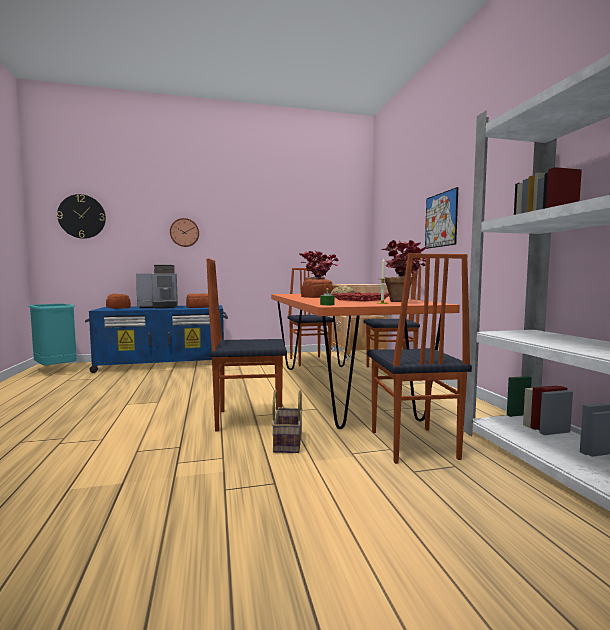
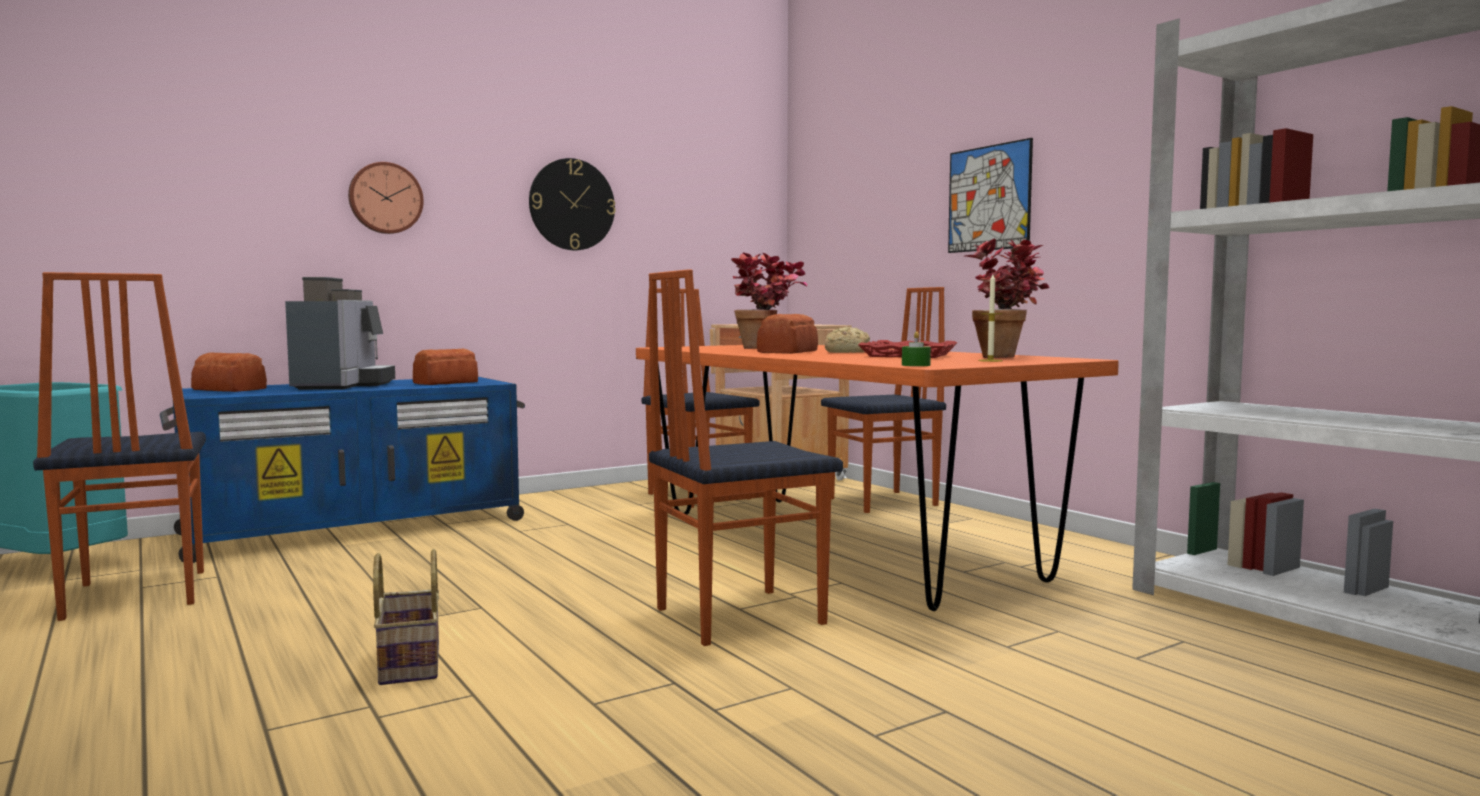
camera: 20 degrees left, 0 degrees up
(82, 216) = (104, 143): wall clock -> wall clock (572, 204)
(160, 307) = (343, 385): coffee machine -> coffee machine turned 60 degrees counterclockwise
(287, 442) = (871, 644): basket -> basket (408, 662)
(411, 445) = (1082, 620): chair -> chair (133, 595)

